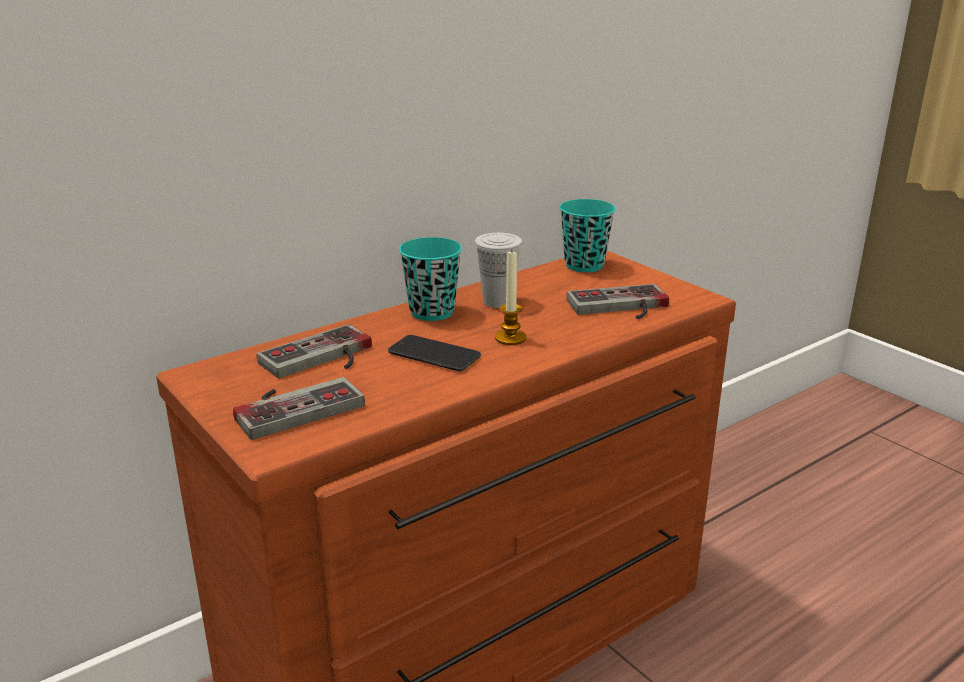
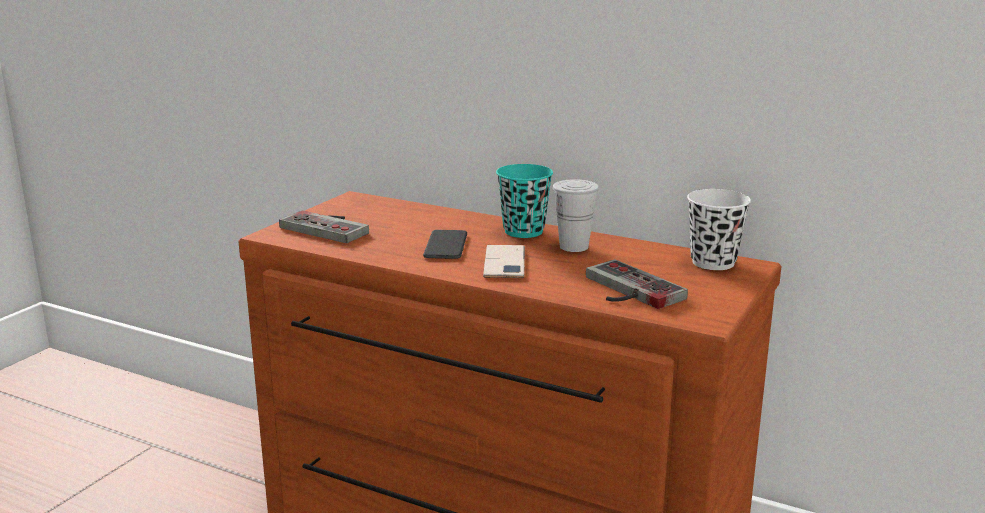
camera: 65 degrees right, 5 degrees down
(322, 359) = (405, 219): game controller -> none
(510, 338) = (504, 262): candle -> phone
(584, 265) = (713, 262): turquoise cup -> white cup

